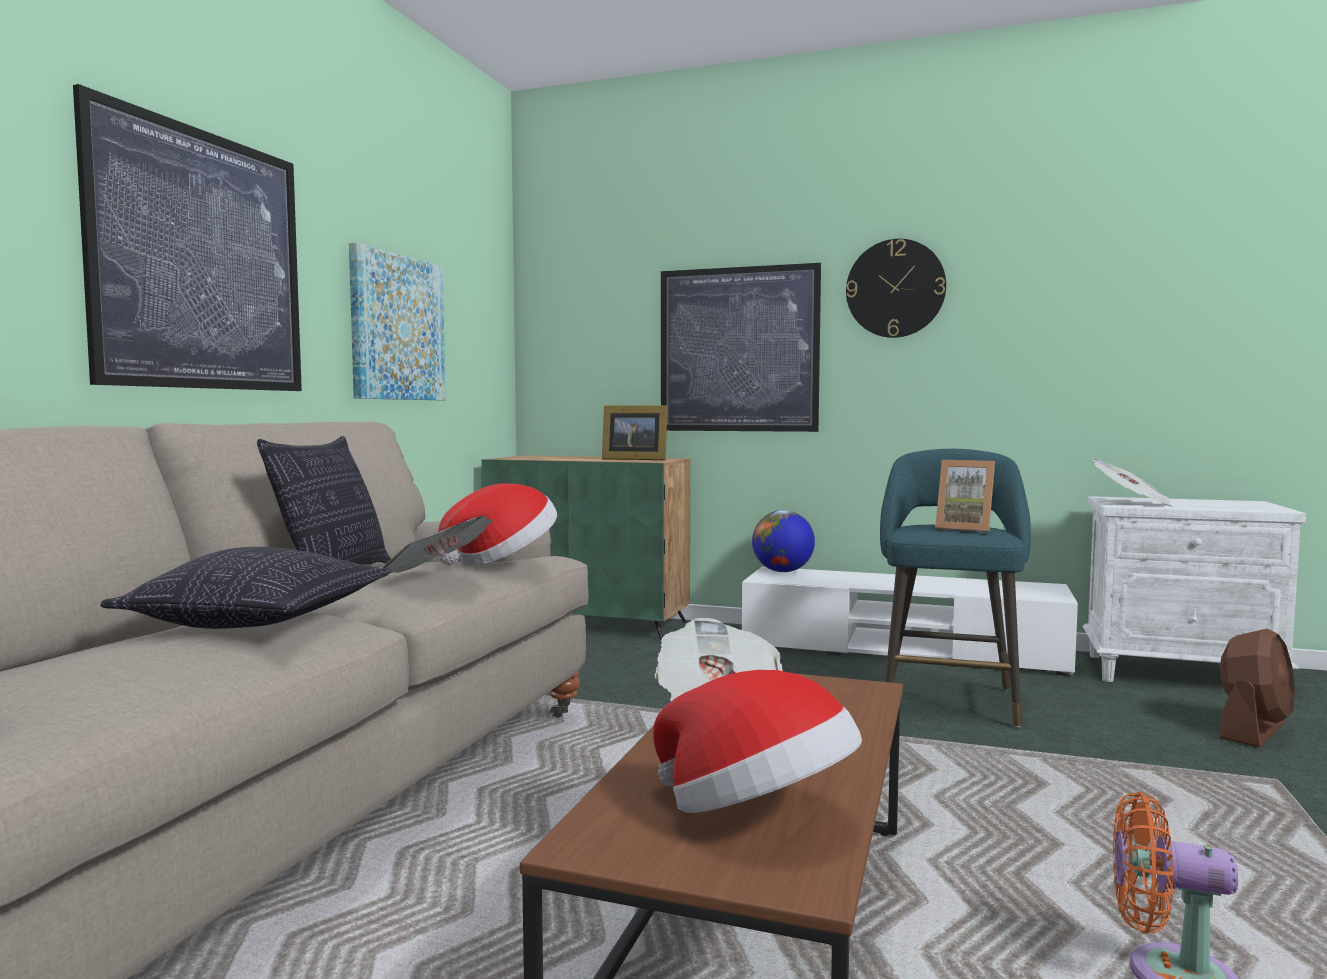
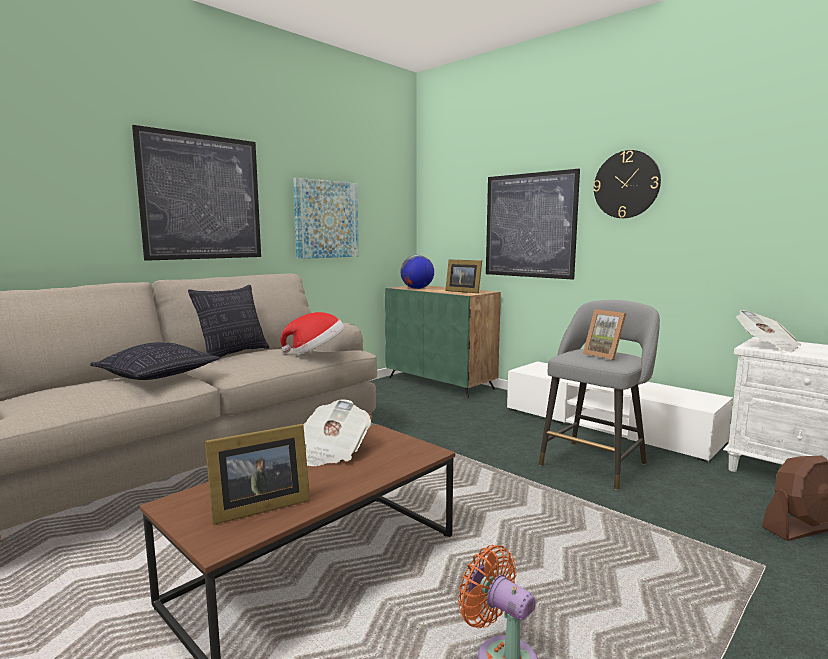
camera: 25 degrees right, 5 degrees up
(435, 577) = (264, 360): newspaper -> none
(757, 813) = (257, 507): hat -> picture frame
(782, 571) = (544, 366): globe -> globe (417, 288)
(948, 698) = (595, 463): turquoise stool -> grey stool

